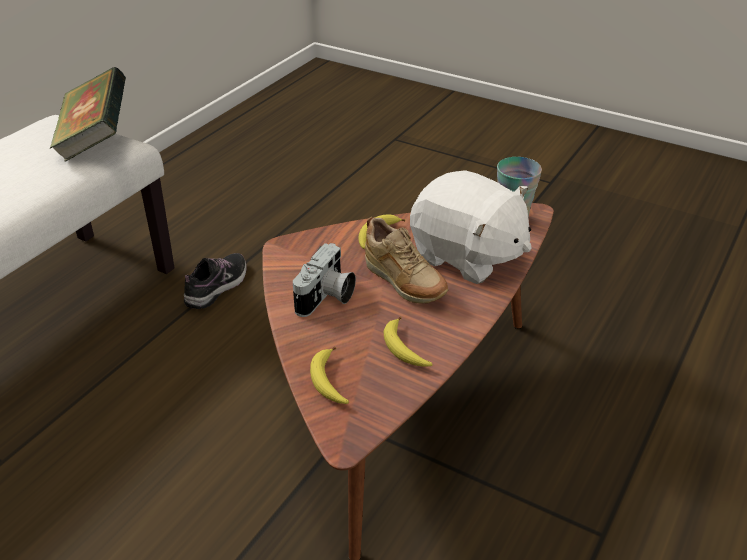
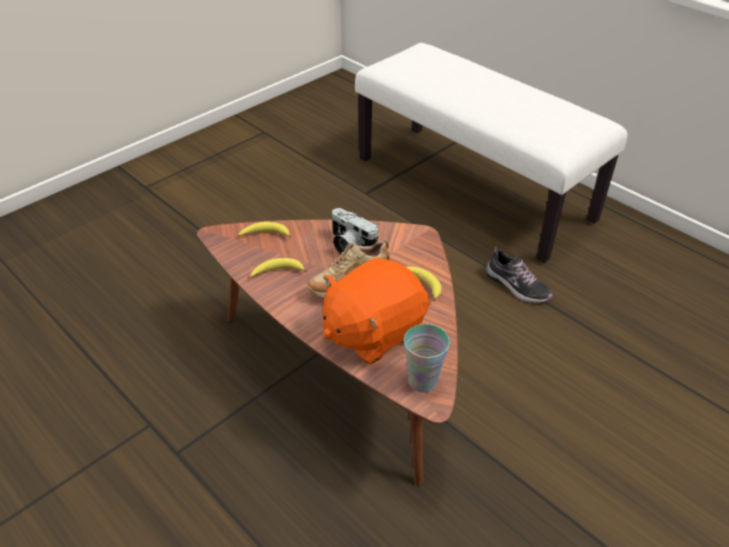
camera: 105 degrees right, 5 degrees up
(95, 141) = (558, 136): book -> none
(467, 257) = (373, 332): white plush toy -> orange plush toy

